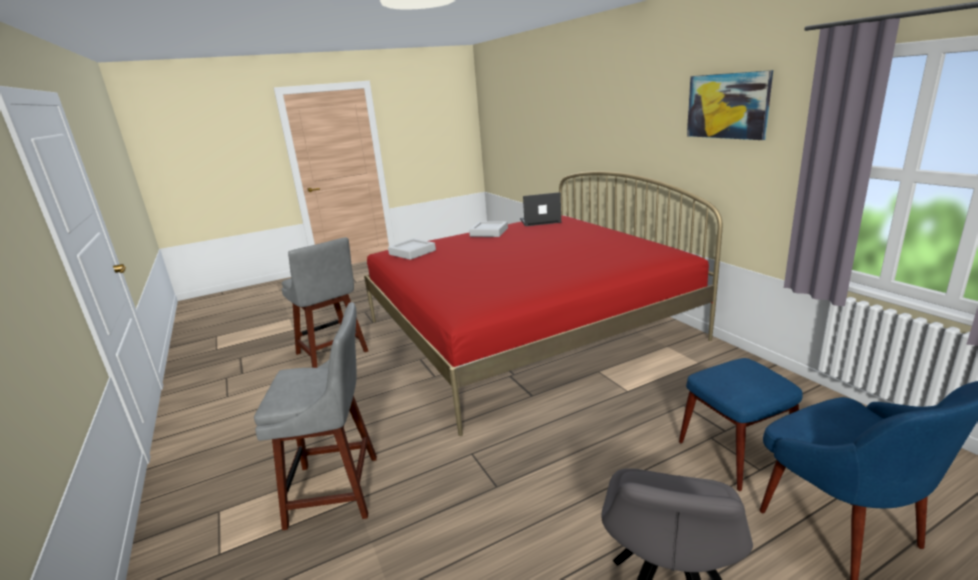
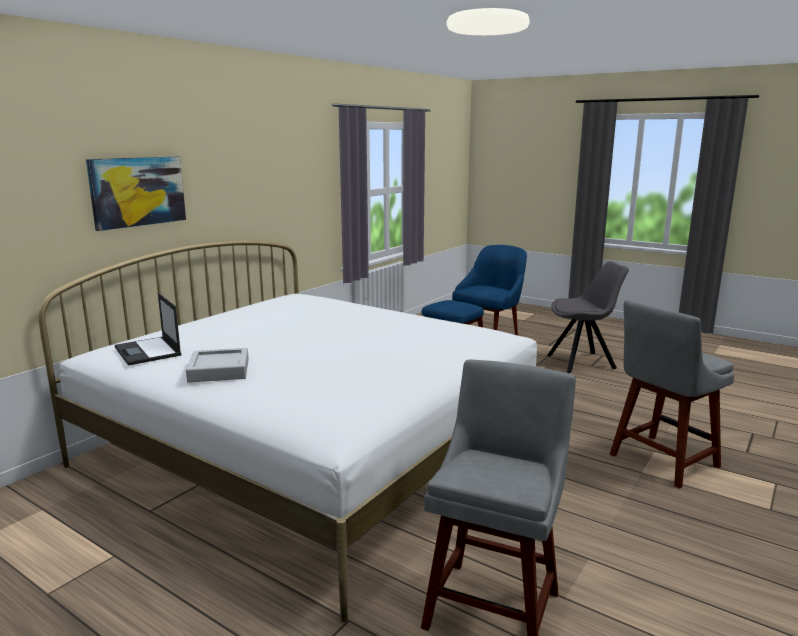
camera: 120 degrees left, 5 degrees down
(339, 490) = (660, 461): grey chair -> grey chair turned 90 degrees counterclockwise
(412, 252) = (349, 399): grey tray -> none
(526, 330) = (314, 449): red bed -> white bed
(727, 106) = (276, 158): picture -> picture (138, 191)

